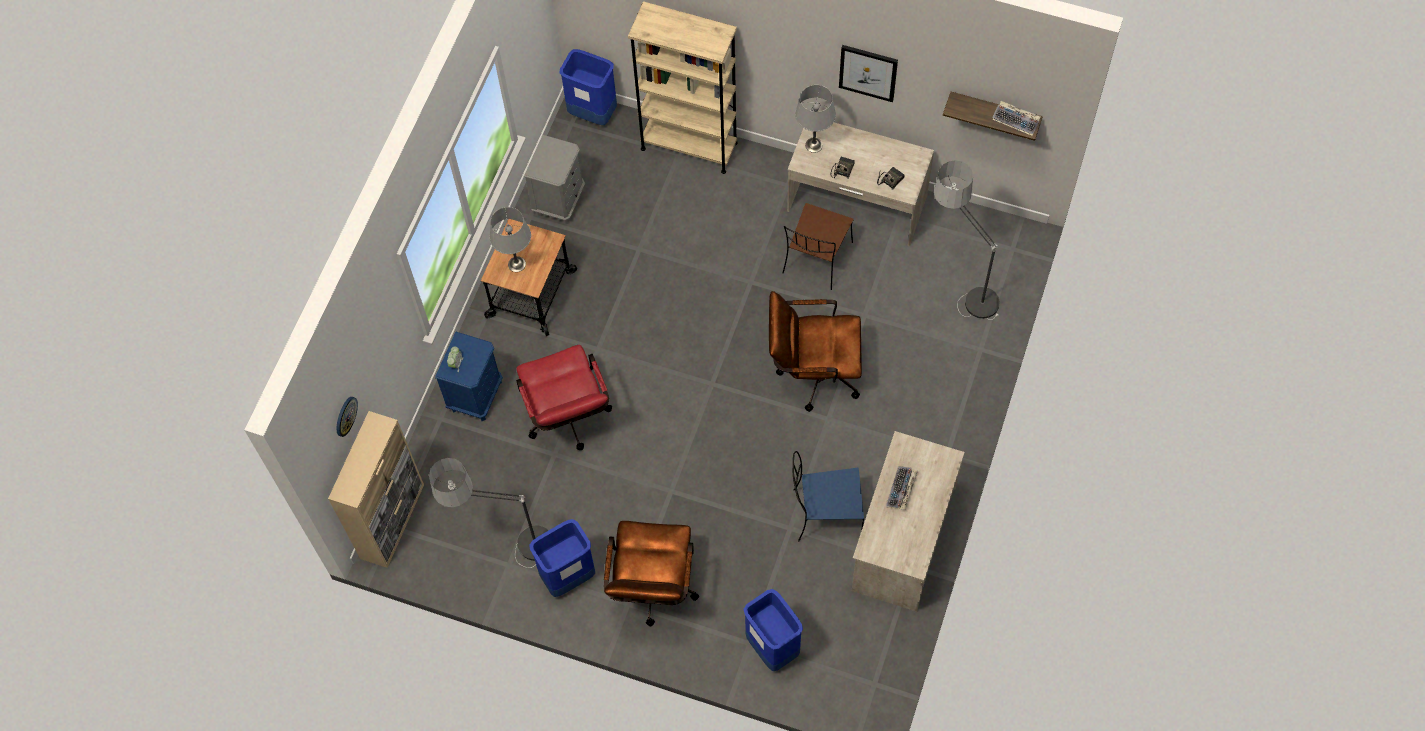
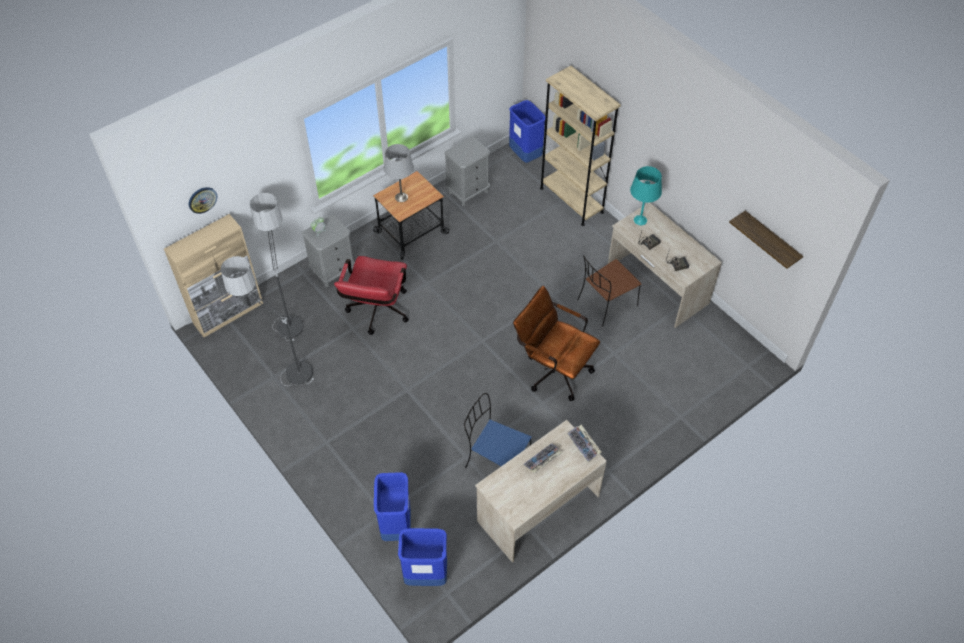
camera: 30 degrees right, 10 degrees down
(476, 395) = (333, 270): blue nightstand -> grey nightstand
(568, 577) = (303, 404): blue trash can -> blue trash can (426, 575)
(653, 590) = (348, 443): brown office chair -> none
(814, 145) = (640, 220): grey table lamp -> turquoise table lamp
(868, 72) = (695, 174): picture -> none
(960, 287) = (693, 370): floor lamp -> floor lamp (287, 311)
(1016, 120) = (781, 249): keyboard -> keyboard (584, 445)

